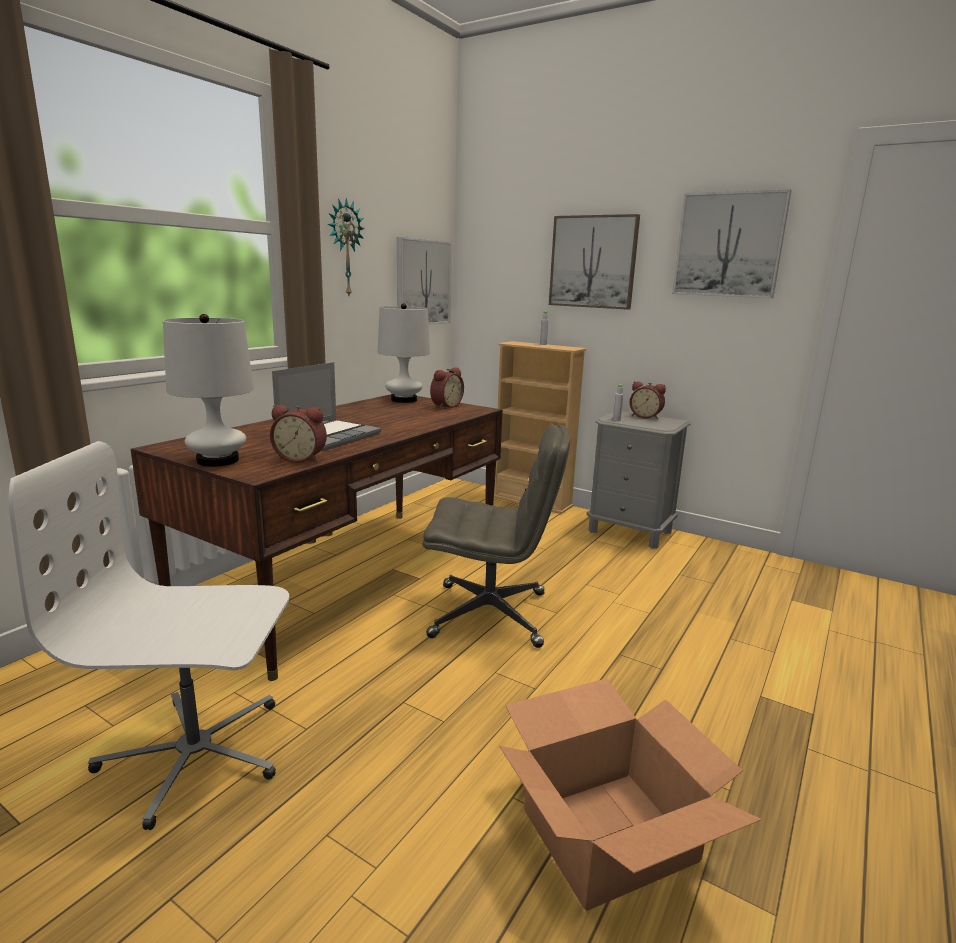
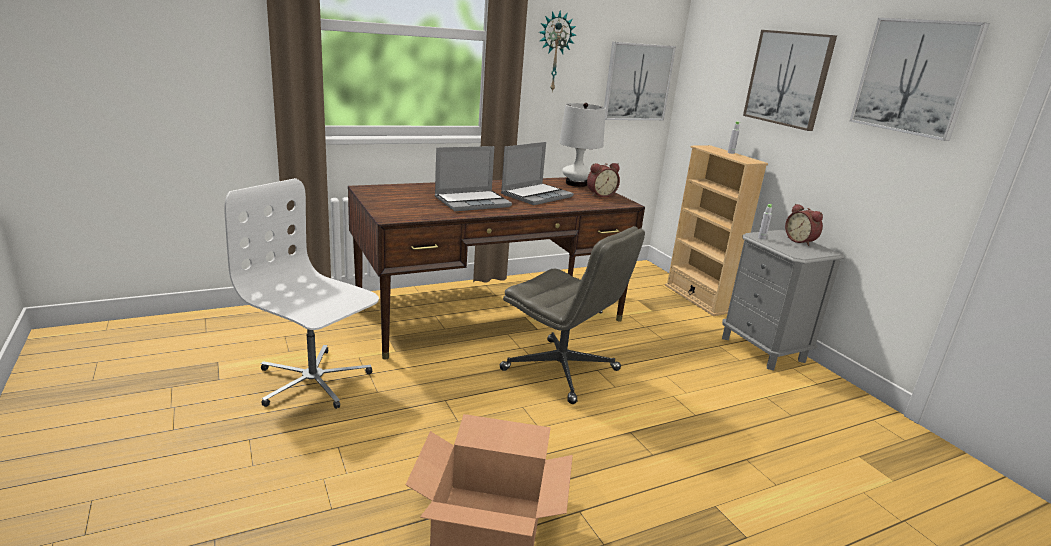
camera: 30 degrees right, 5 degrees up
(217, 460) = (381, 204): white table lamp -> none
(301, 458) = (430, 213): alarm clock -> none
(385, 417) = (536, 195): none -> laptop

